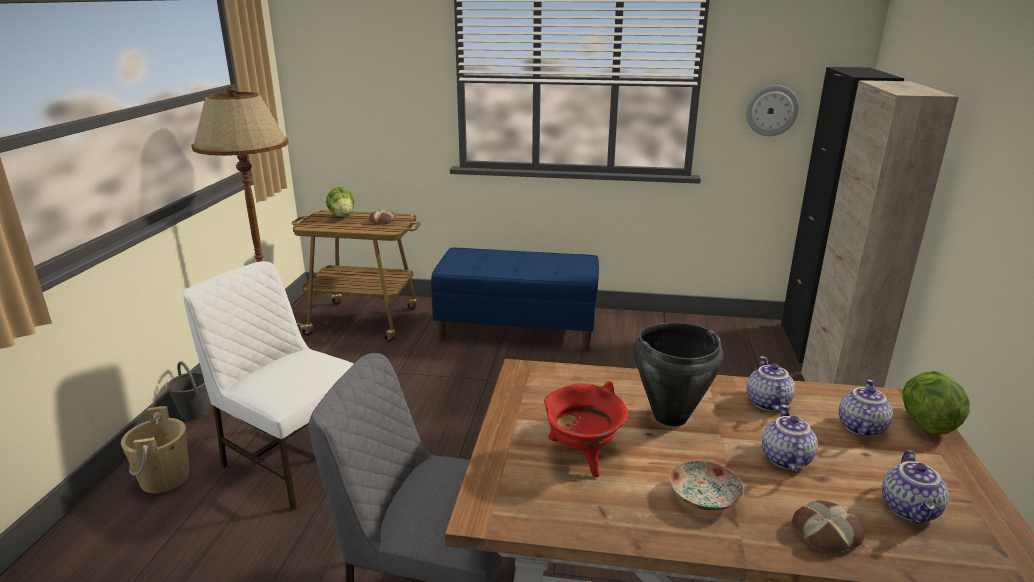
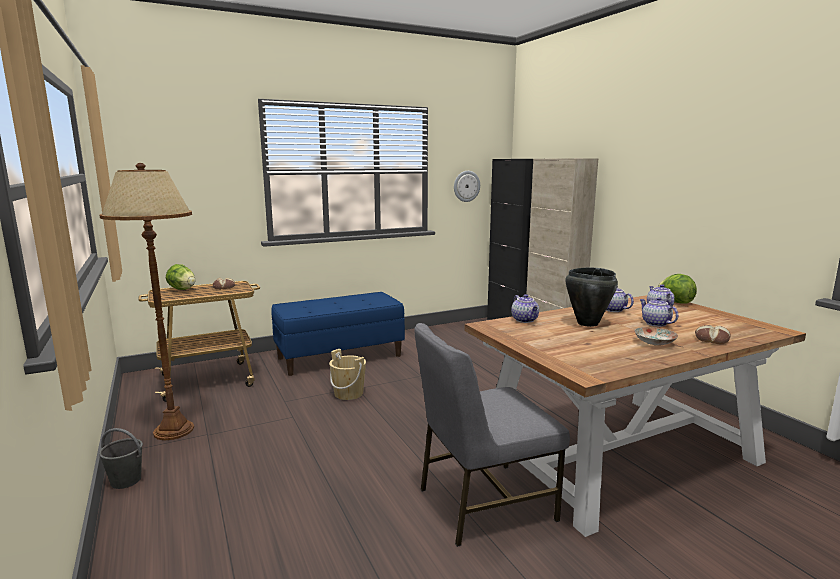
camera: 35 degrees left, 10 degrees down
(165, 478) = (164, 530): beige bucket -> beige bucket (348, 393)
(294, 459) = (272, 474): white chair -> none
(583, 456) = (582, 345): red cooking pot -> none
(911, 510) = (720, 325): teapot -> teapot (525, 320)

